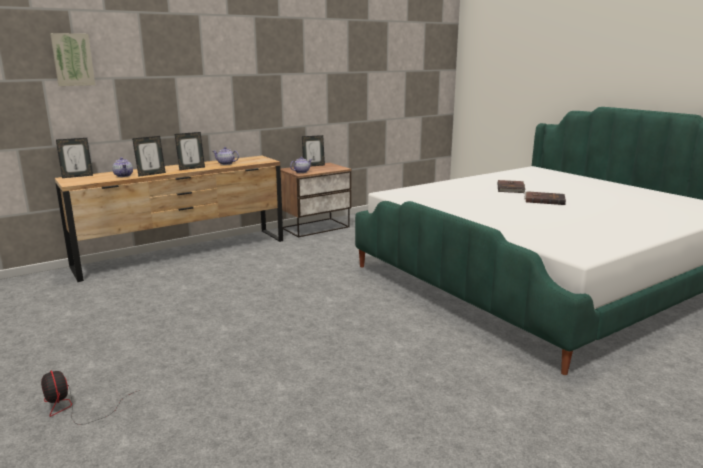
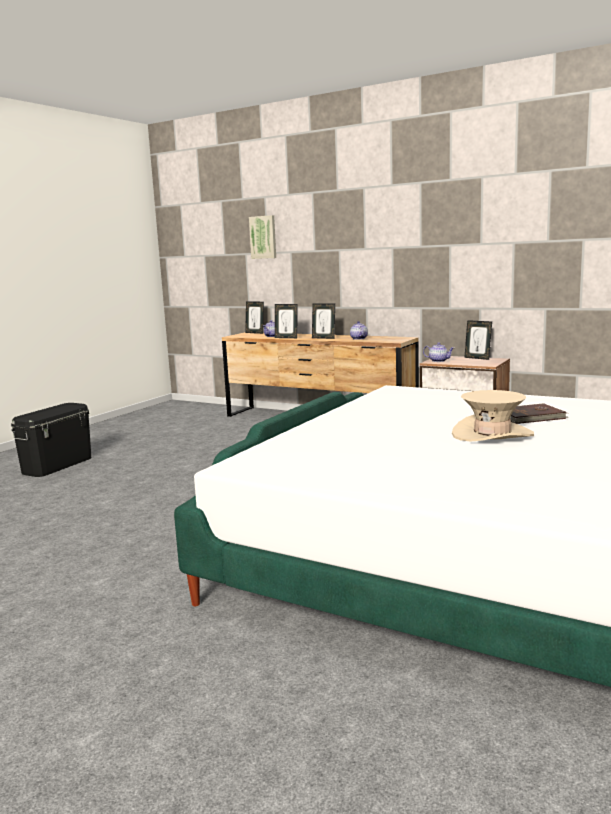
camera: 65 degrees right, 5 degrees down
(74, 408) = (57, 465): fan -> black storage box
(544, 200) = (492, 434): brown book -> beige hat

